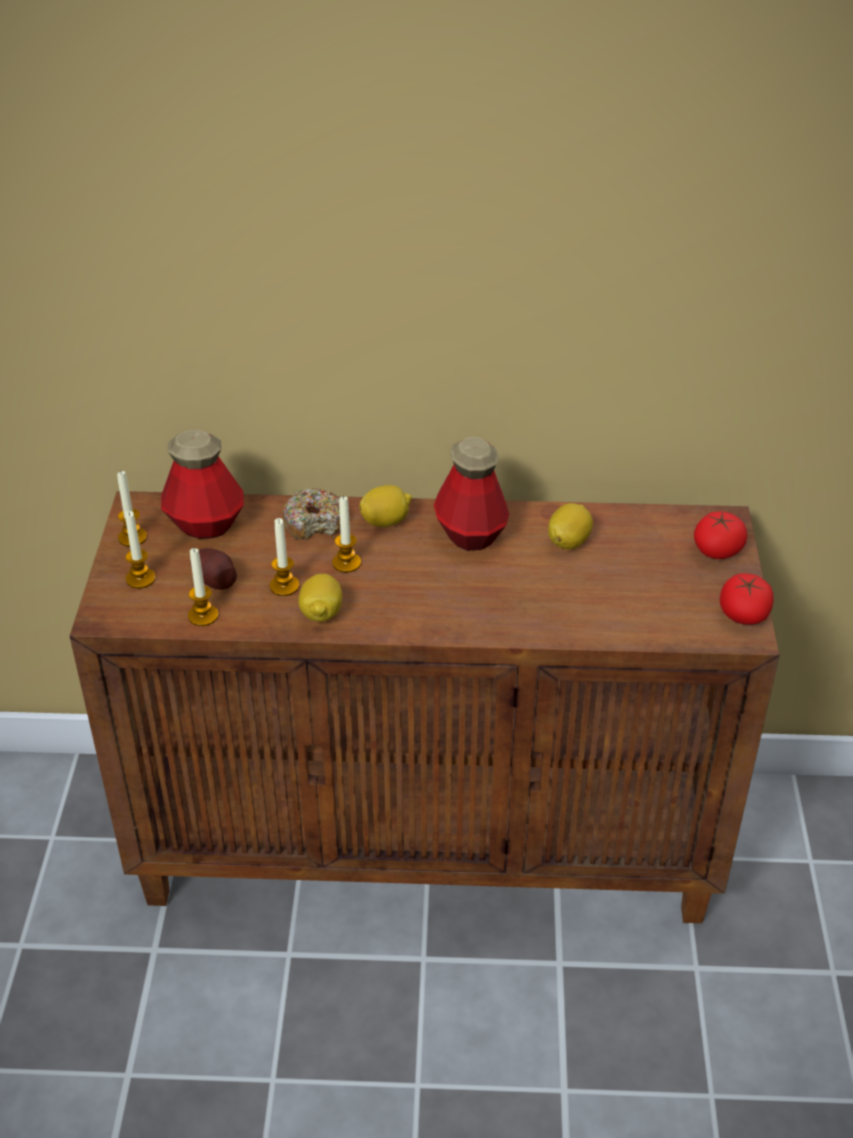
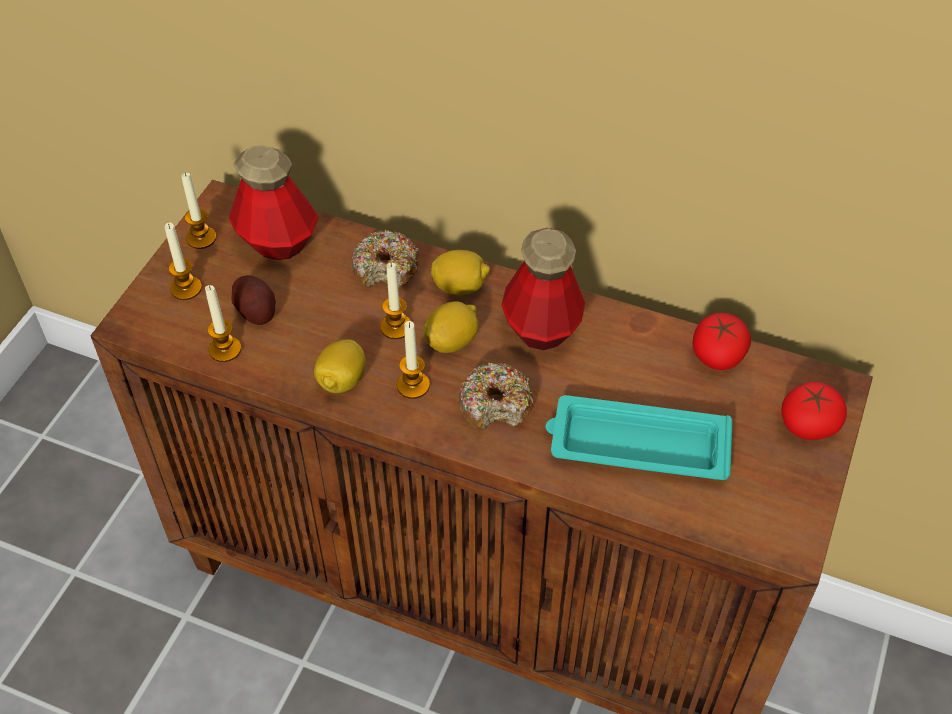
camera: 20 degrees right, 10 degrees up
(284, 586) = (320, 337): candle -> candle (413, 385)
(462, 598) = (495, 404): none -> donut
(568, 541) = (644, 366): lemon -> lemon (451, 341)
(591, 598) = (636, 445): none -> turquoise tray
(743, 614) = (800, 517): tomato -> tomato (717, 355)

